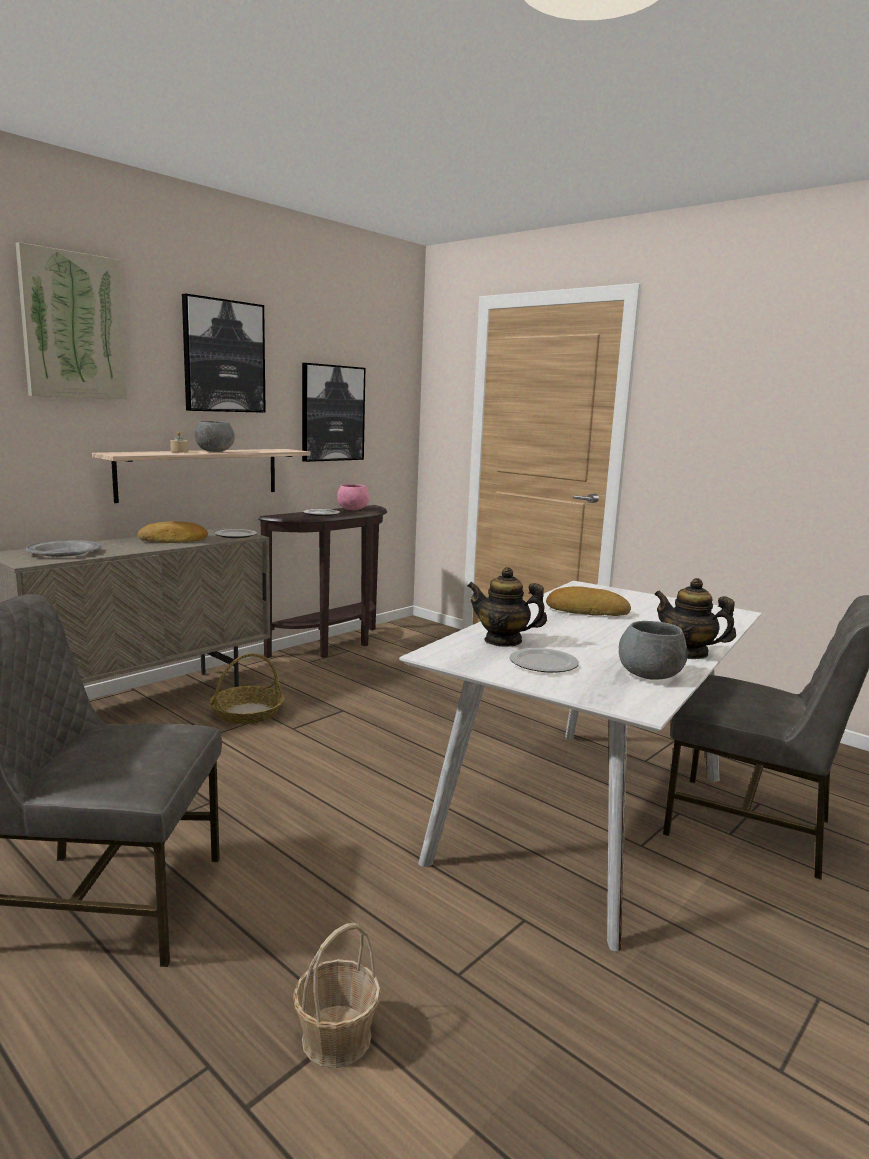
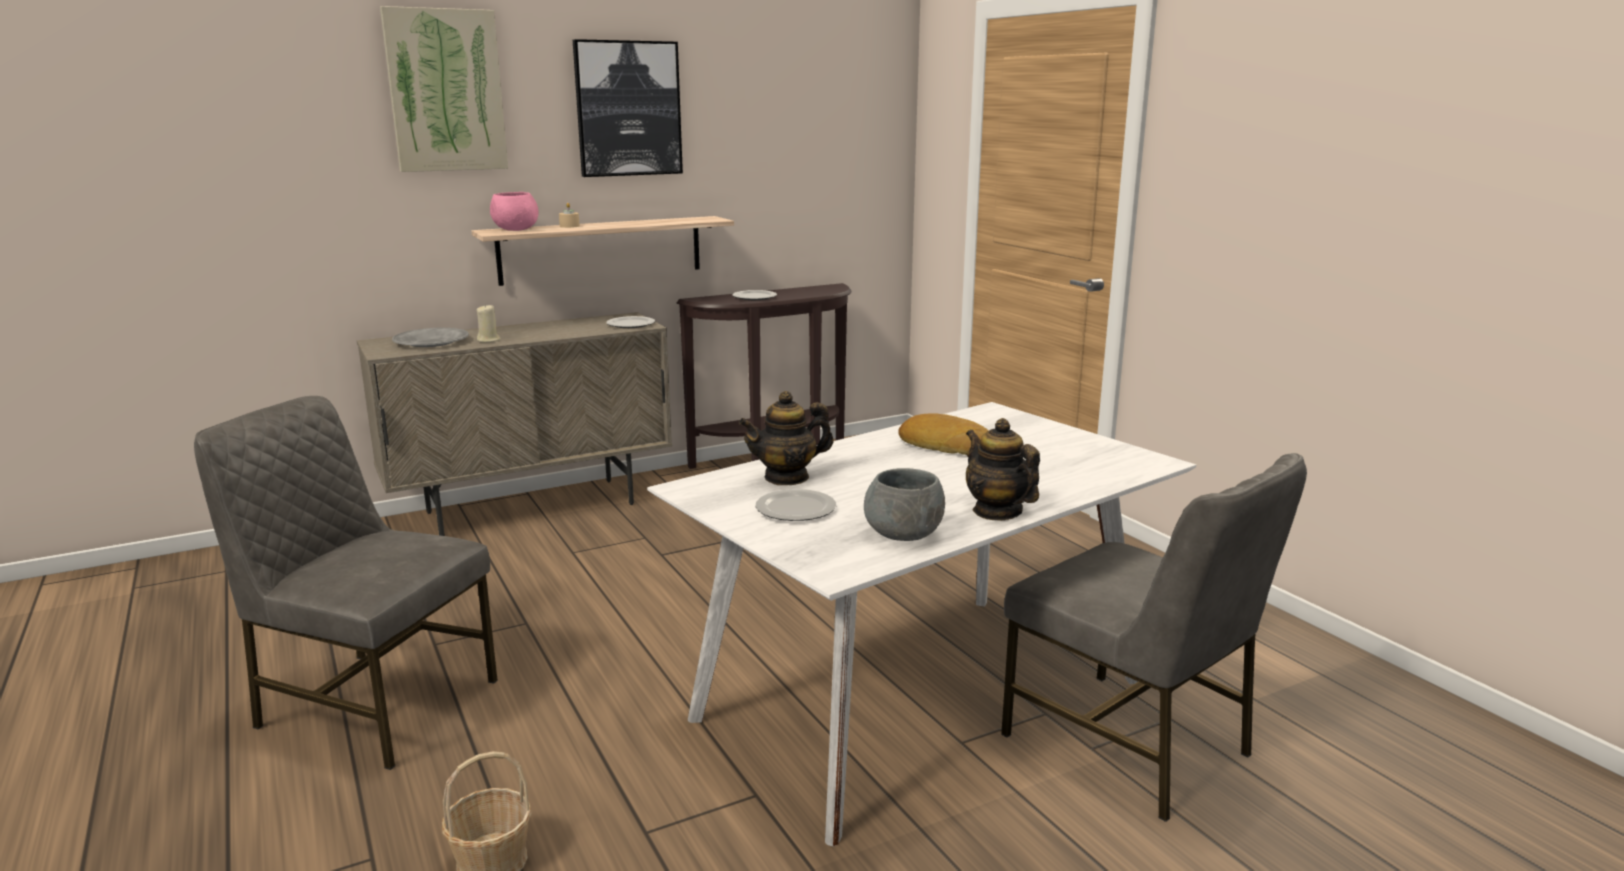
camera: 20 degrees right, 5 degrees up
(120, 549) = (489, 340): none -> beige candle
(174, 540) = (557, 329): bread -> none
(214, 451) = (612, 224): grey bowl -> none
(248, 713) = (625, 531): basket -> none
(332, 413) = (779, 168): picture -> none
(352, 509) = (802, 291): pink bowl -> pink bowl (515, 230)
(503, 641) = (787, 477): teapot -> teapot turned 60 degrees counterclockwise

